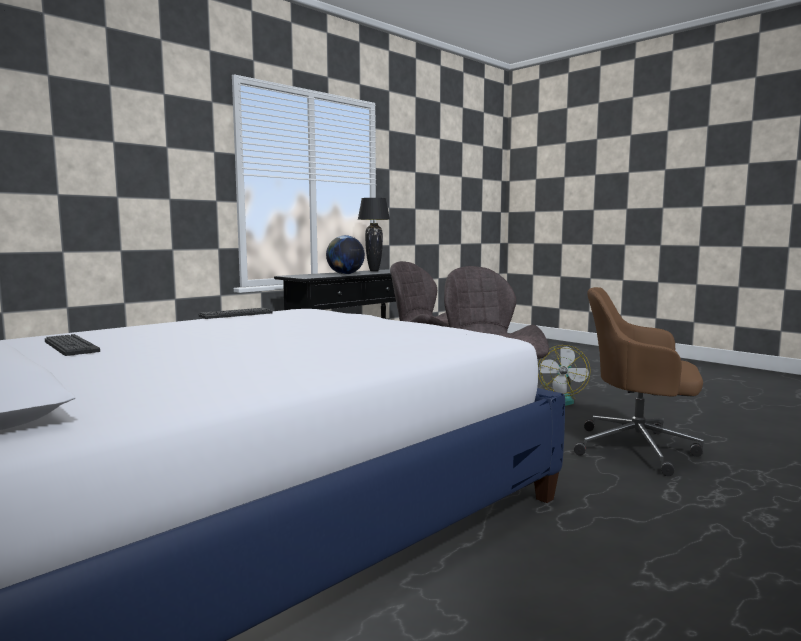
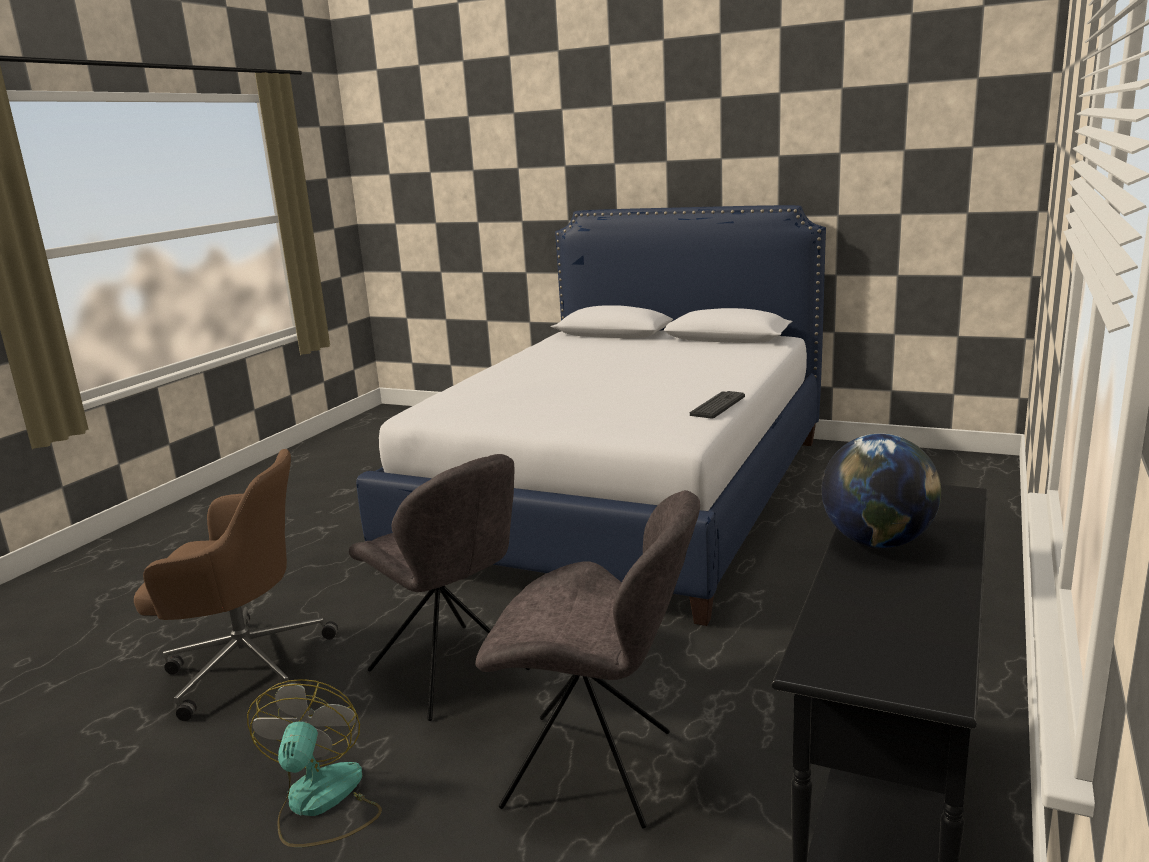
camera: 160 degrees right, 10 degrees up
(71, 346) = (698, 355): keyboard -> none
(374, 271) = (918, 630): black table lamp -> none

